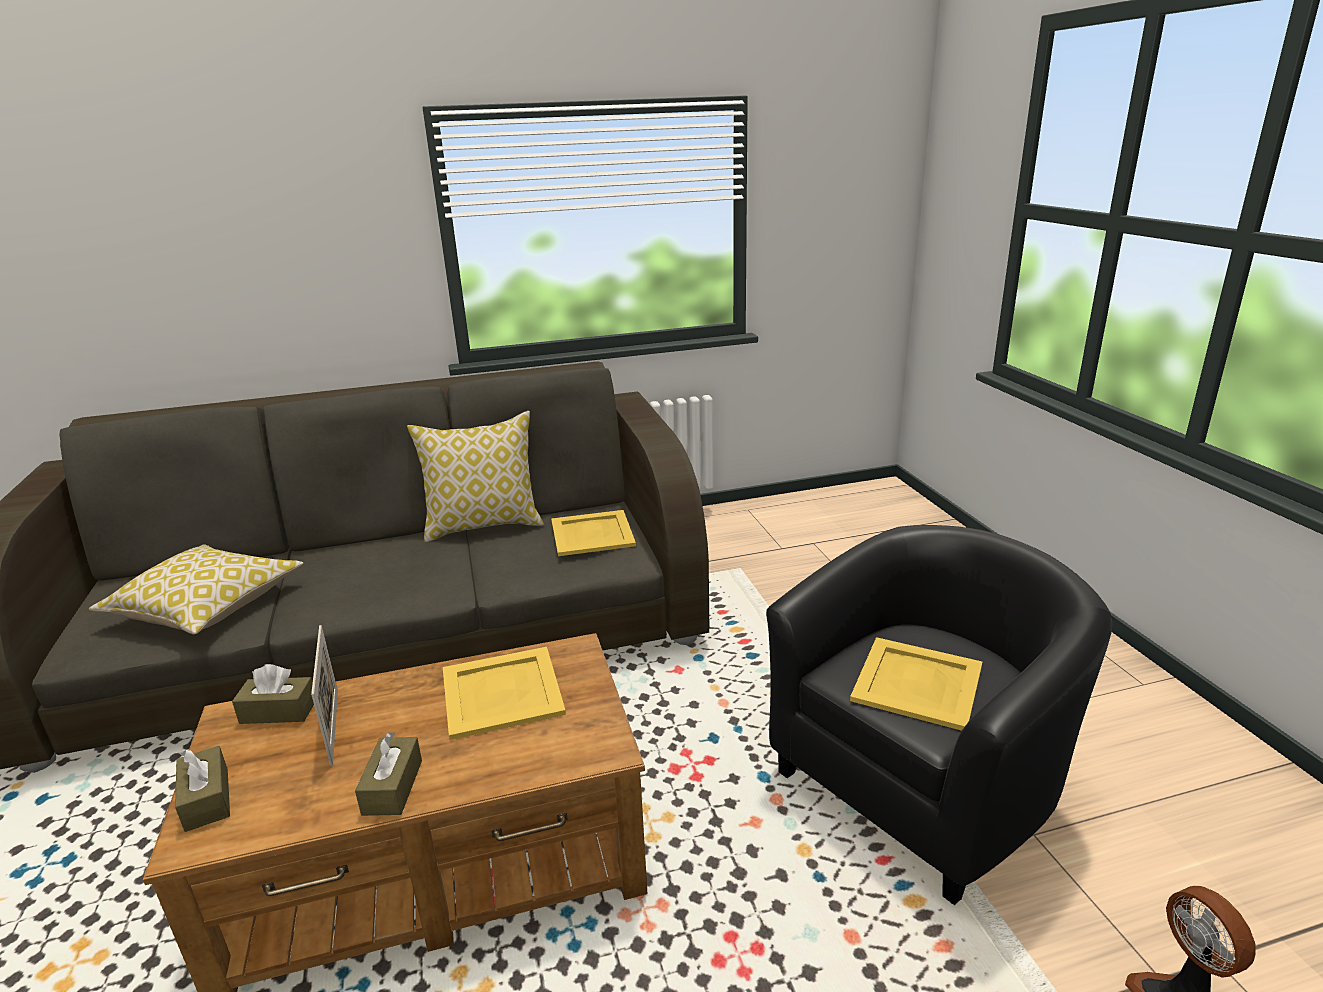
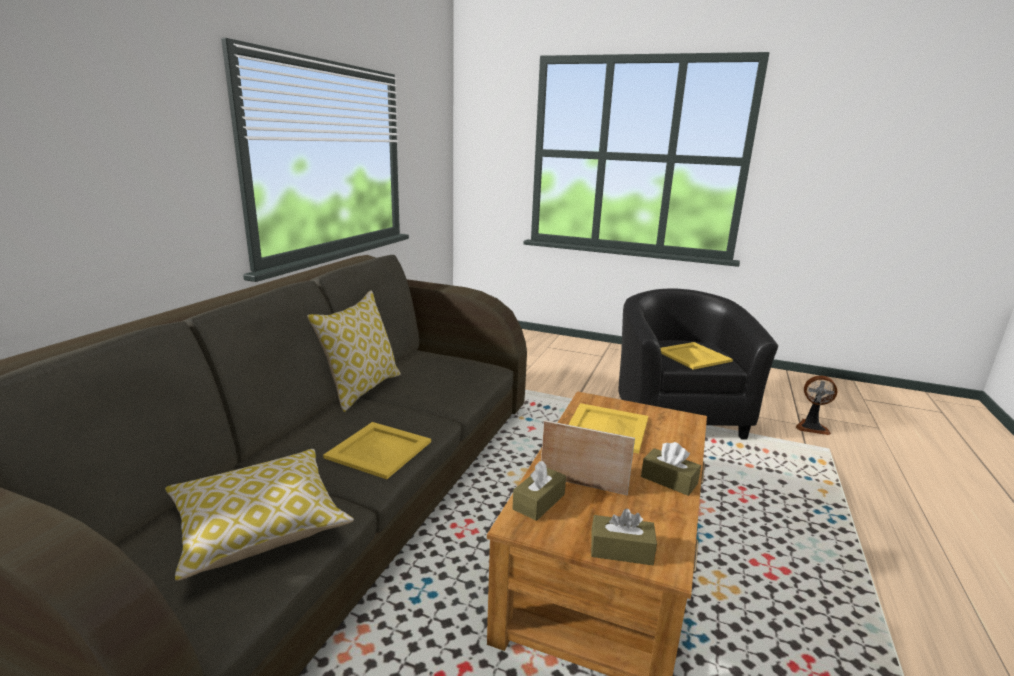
camera: 55 degrees left, 5 degrees down
(591, 534) = (442, 367): yellow tray -> yellow tray (379, 450)

